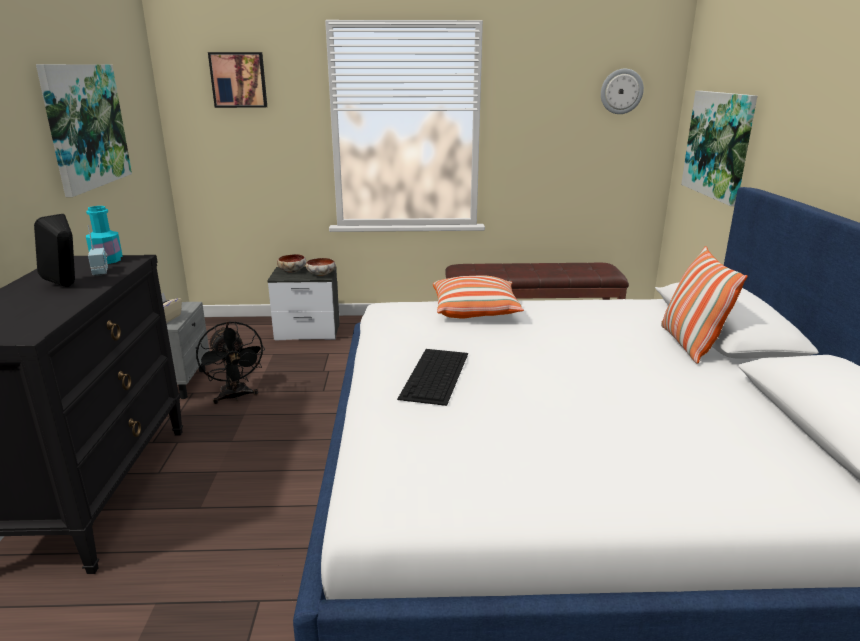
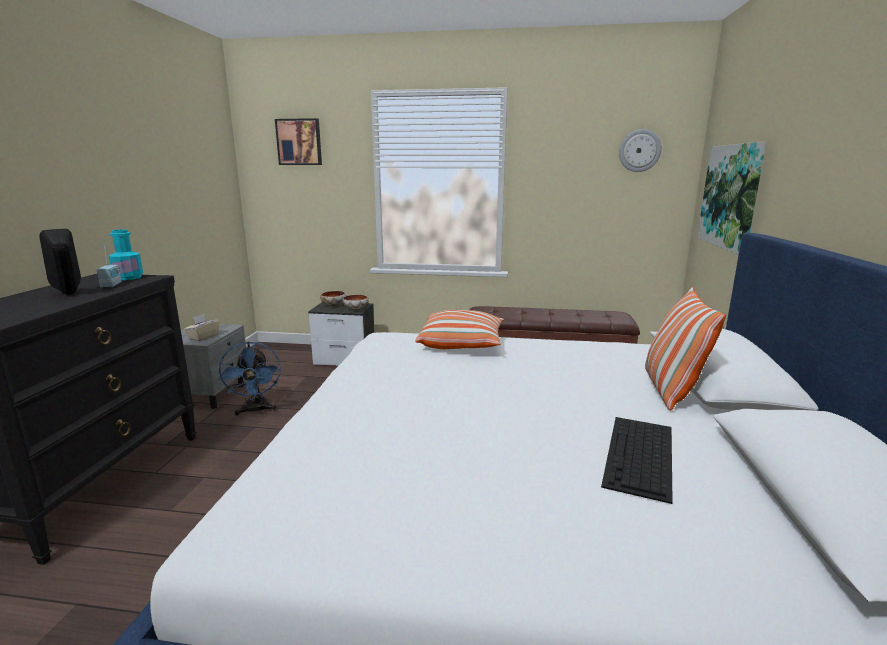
camera: 10 degrees right, 5 degrees down
(85, 126) = (147, 170): picture -> none
(235, 397) = (256, 410): black fan -> blue fan
(435, 375) = (384, 401): keyboard -> keyboard (640, 455)

